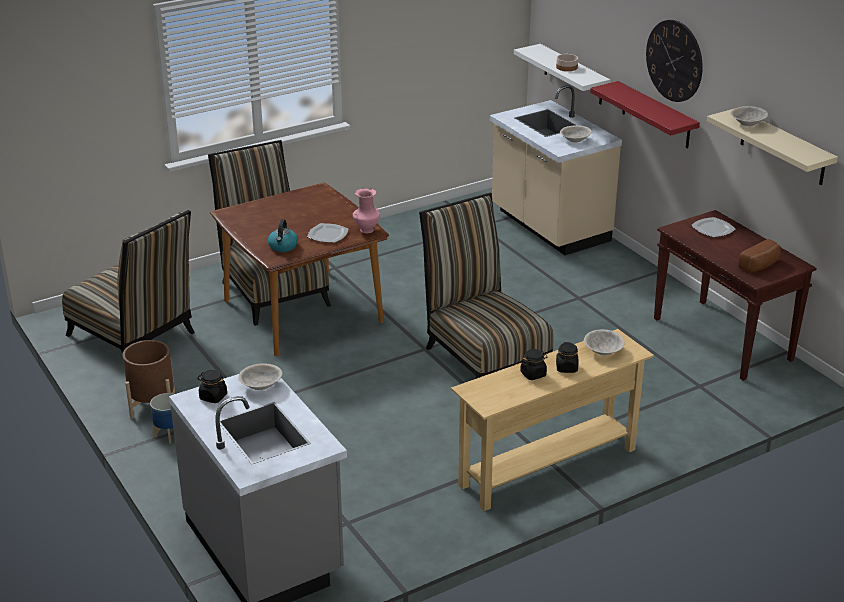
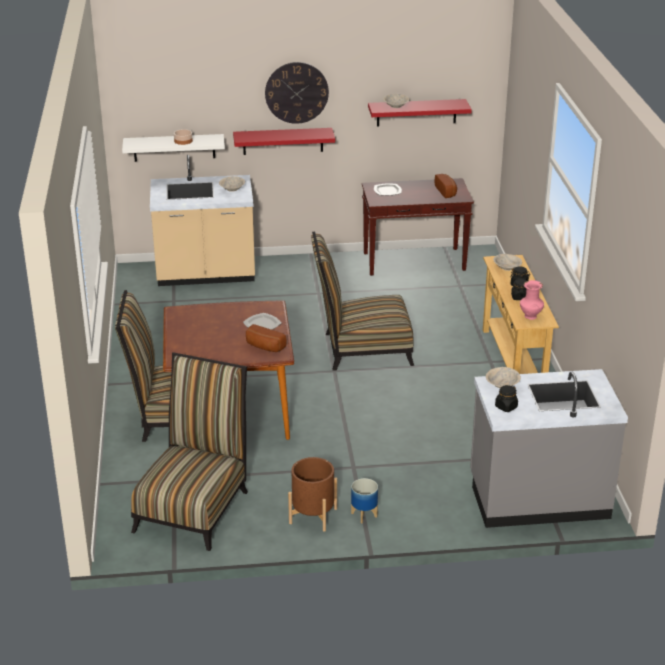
camera: 65 degrees left, 0 degrees up
(136, 337) = (194, 506): chair -> chair turned 45 degrees counterclockwise
(283, 246) = (264, 347): kettle -> bread
(366, 230) = (270, 307): pink vase -> pink vase (530, 317)
(782, 147) = (416, 112): beige shelf -> red shelf

